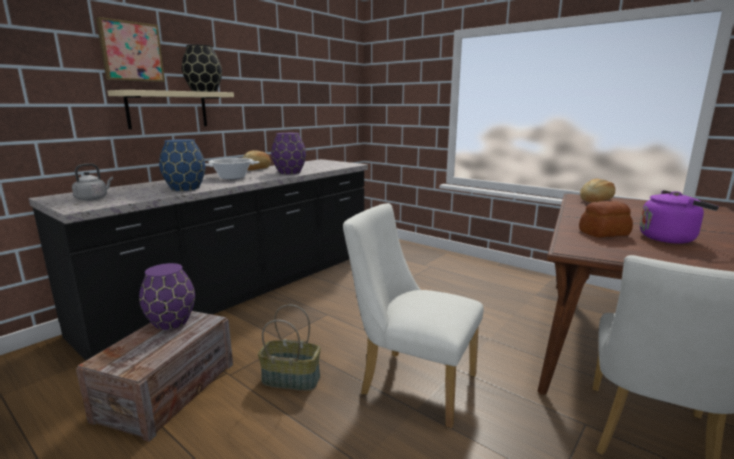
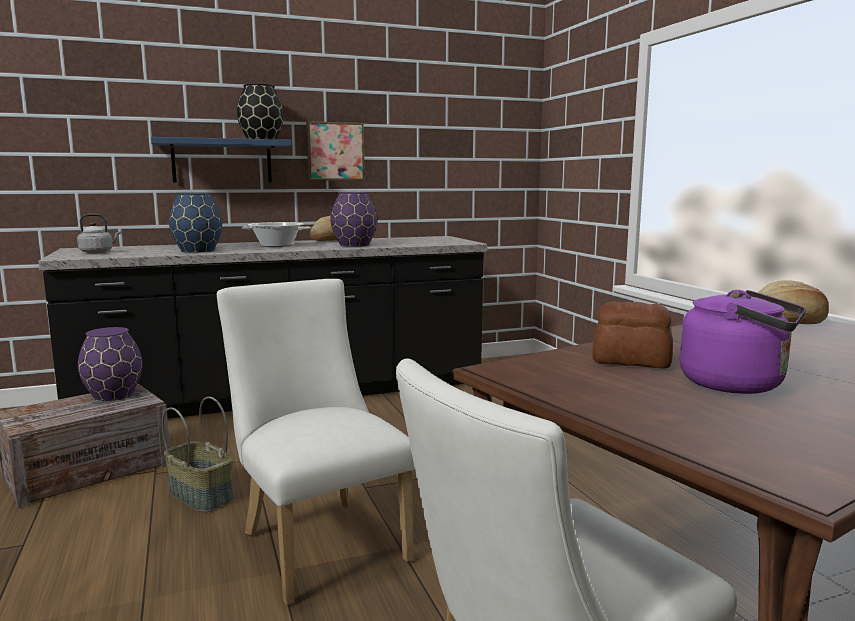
camera: 30 degrees right, 5 degrees down
(131, 52) = (183, 96): picture -> picture (335, 151)
(167, 109) = (222, 161): beige shelf -> blue shelf

